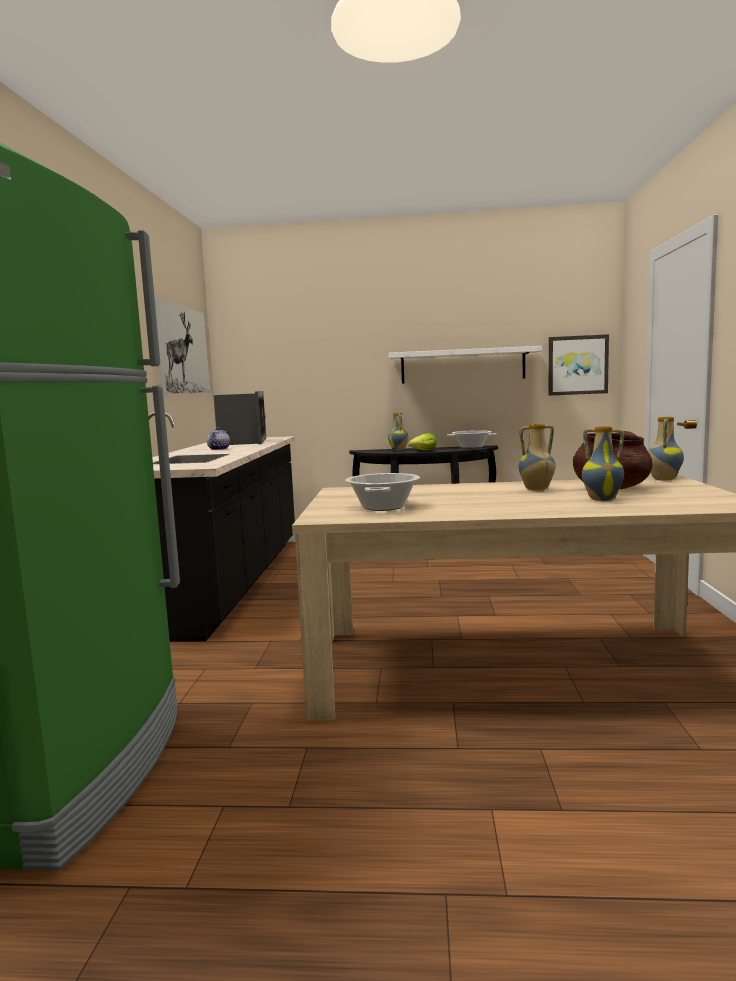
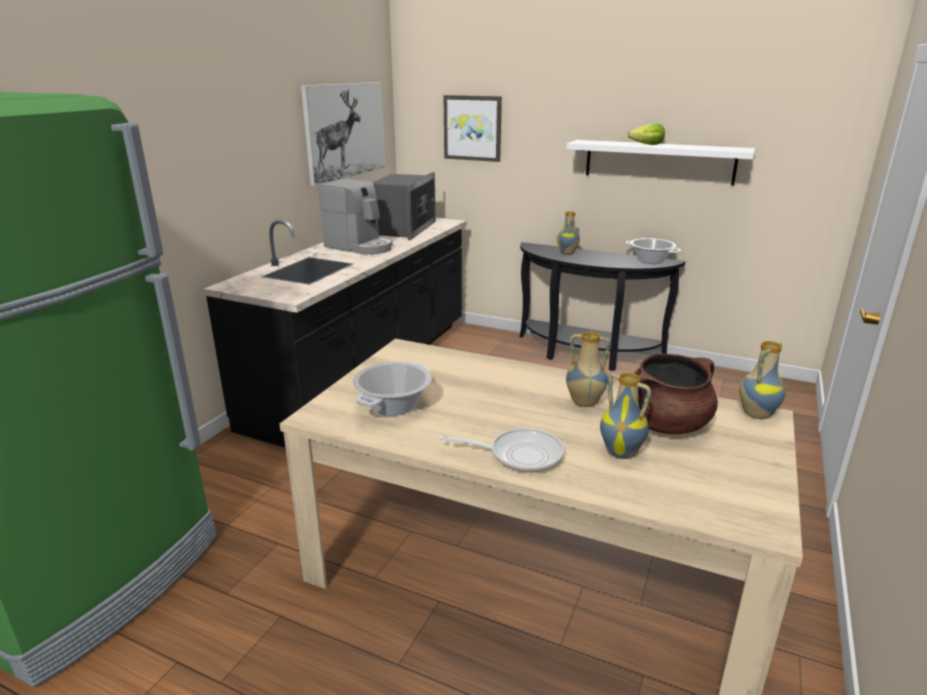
camera: 20 degrees right, 15 degrees up
(219, 449) = (360, 247): teapot -> coffee machine
(424, 451) = (590, 260): lettuce -> lettuce (647, 145)
(530, 509) = (519, 455): none -> frying pan
(577, 365) = (807, 176): picture -> picture (472, 128)

